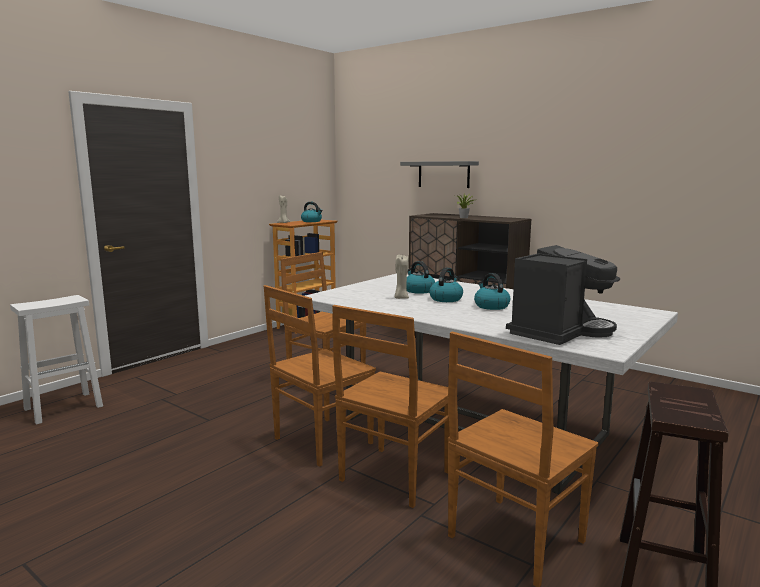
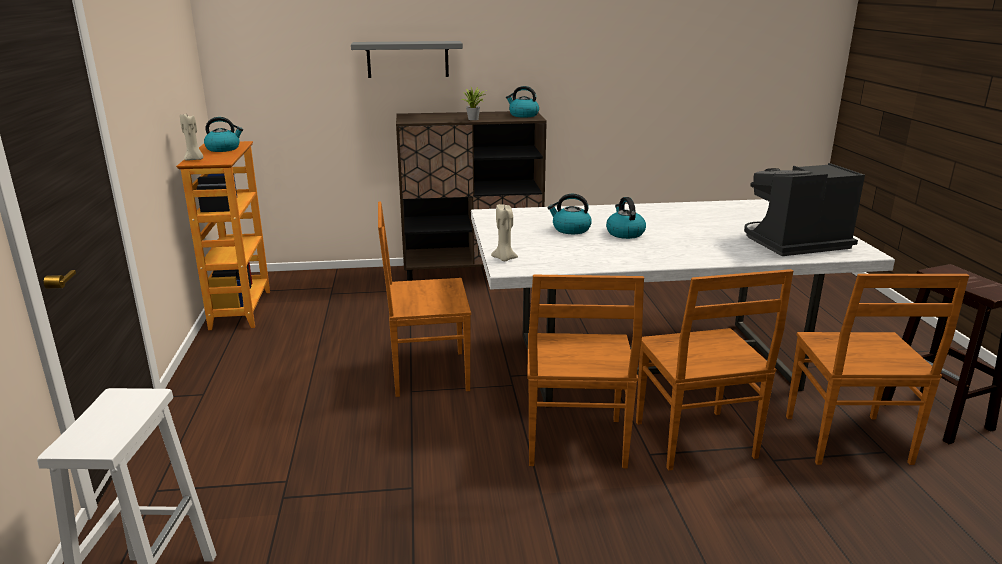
camera: 45 degrees left, 10 degrees up
(401, 298) = (587, 244): beige candle -> beige candle (504, 259)
(491, 306) = (680, 231): kettle -> kettle (523, 115)
(559, 331) = (795, 243): coffee machine -> coffee machine turned 105 degrees counterclockwise

